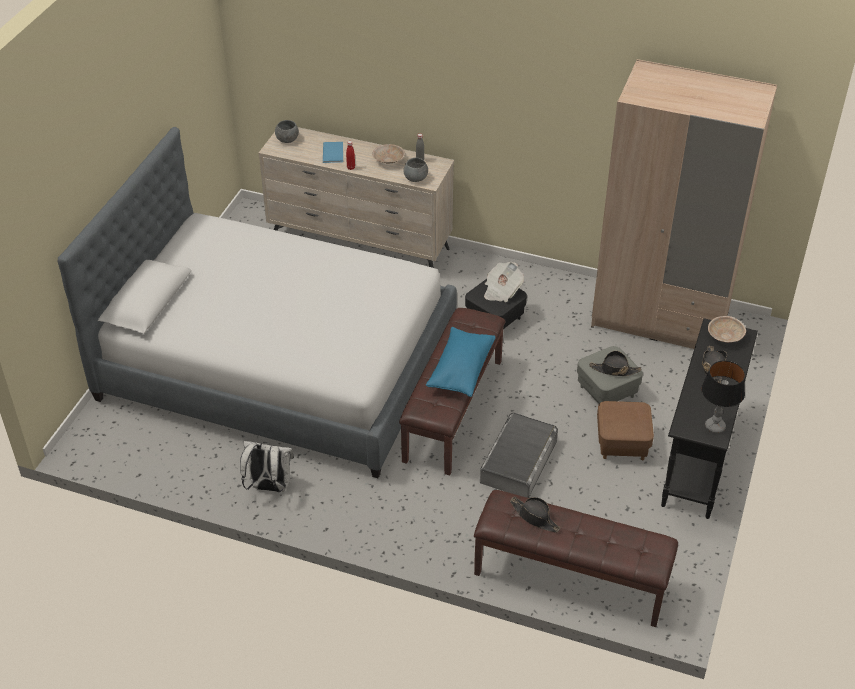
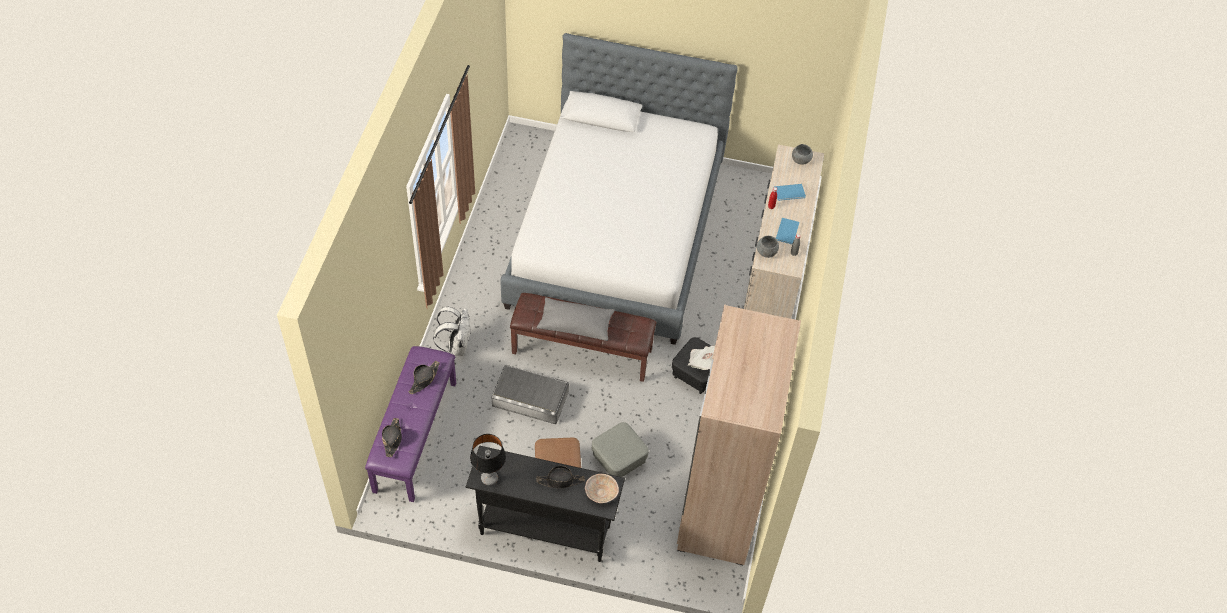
camera: 80 degrees right, 10 degrees up
(269, 487) = (491, 245): white backpack -> white backpack (456, 346)
(388, 160) = (788, 231): beige bowl -> blue book
(461, 370) = (575, 325): blue pillow -> grey pillow
(570, 579) = (414, 436): brown bench -> purple bench
(614, 370) = (616, 448): black hat -> black hat (392, 439)

